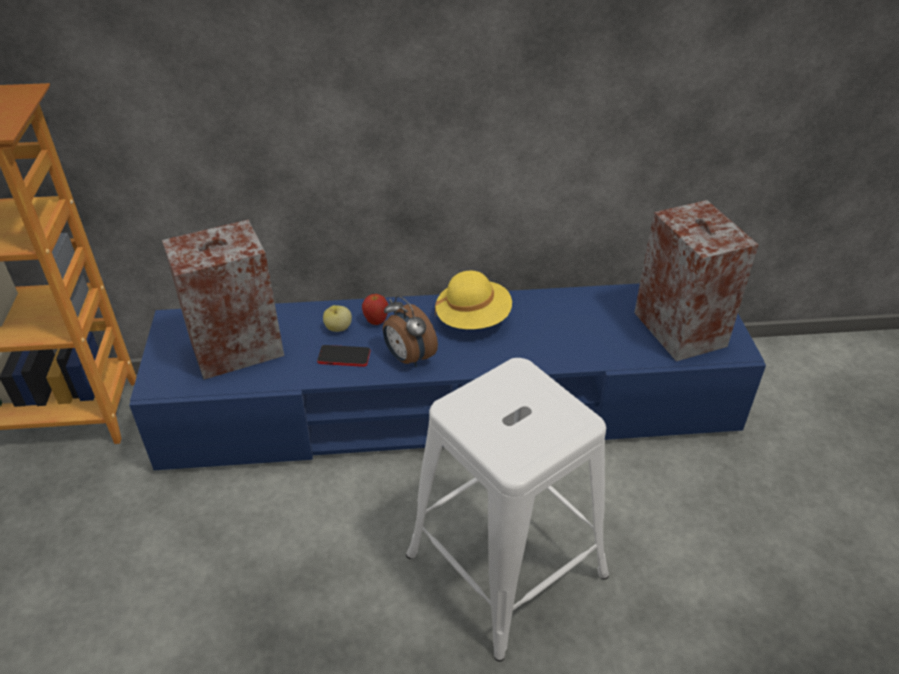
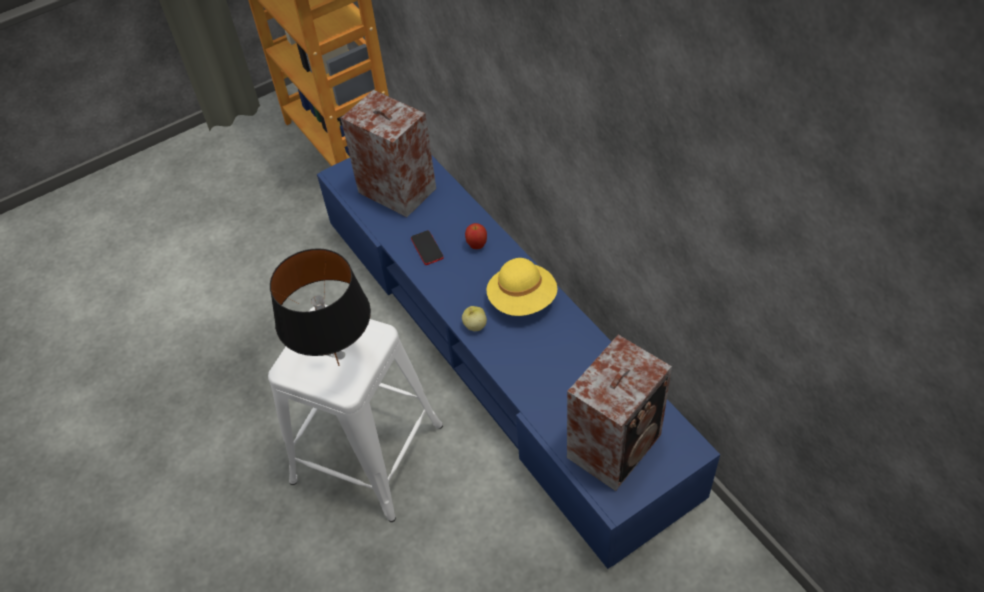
camera: 65 degrees right, 10 degrees up
(338, 328) = (454, 229): apple -> apple (475, 325)
(408, 358) = (450, 283): alarm clock -> none
(541, 416) = (338, 366): none -> black table lamp

